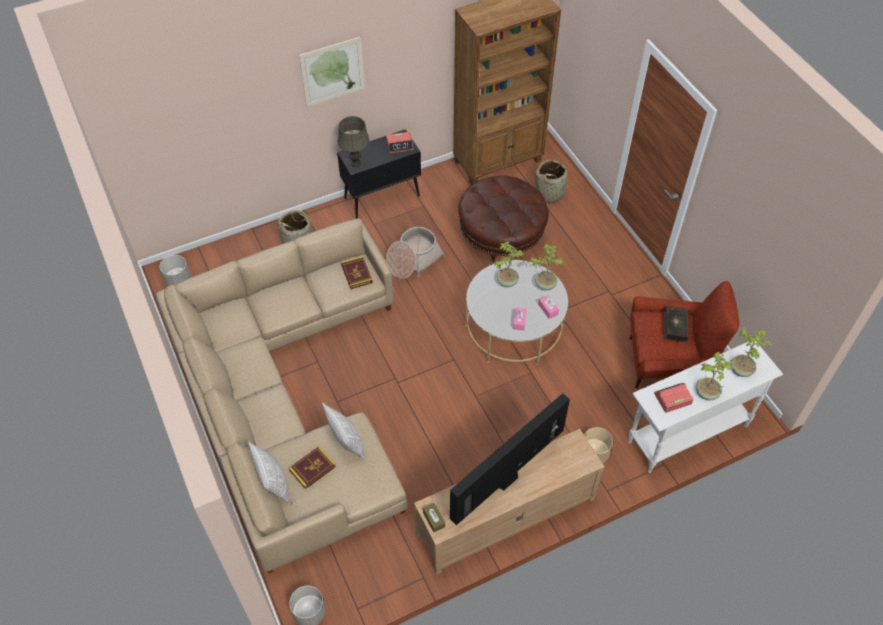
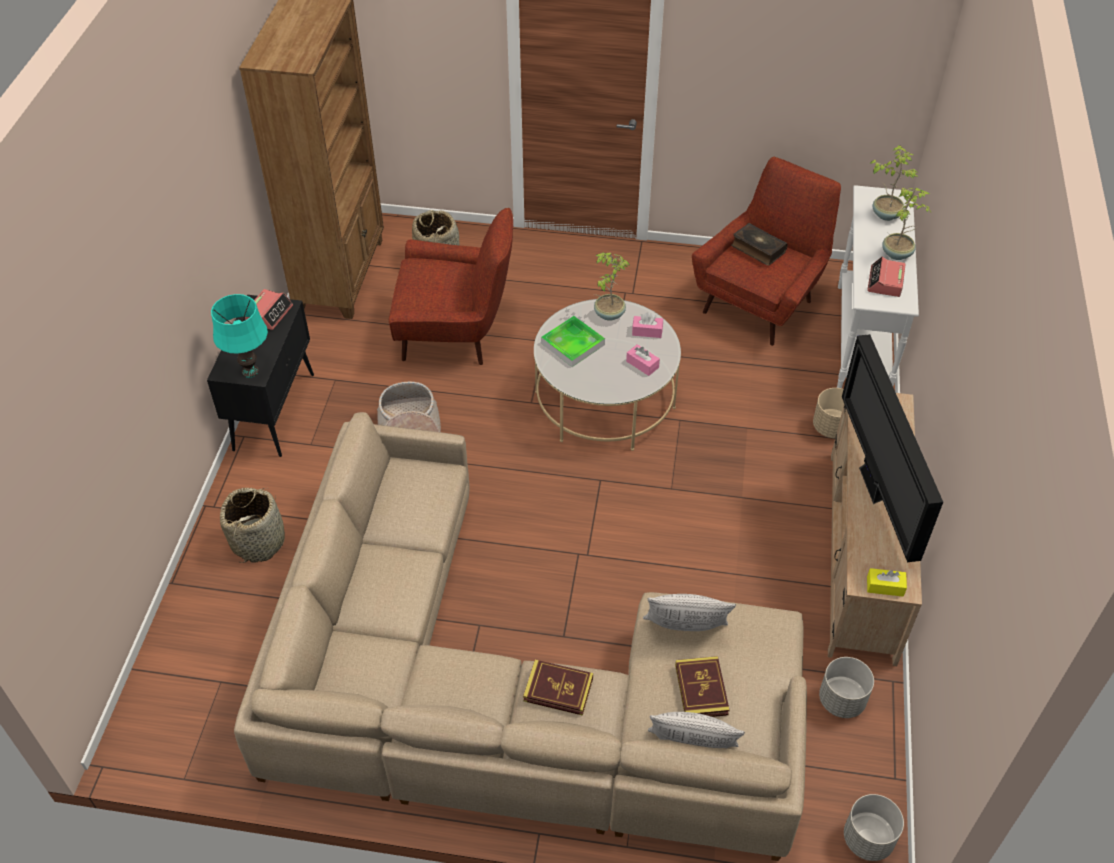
camera: 55 degrees left, 5 degrees down
(178, 280) = (169, 727): grey planter -> grey planter (841, 700)
(332, 71) = (168, 246): picture -> none
(355, 163) = (250, 371): grey table lamp -> turquoise table lamp
(356, 274) = (420, 479): book -> book (558, 689)
(434, 519) = (885, 586): brown tissue box -> yellow tissue box
(501, 234) = (455, 334): brown ottoman -> red armchair
(506, 281) = (572, 344): potted plant -> tray

